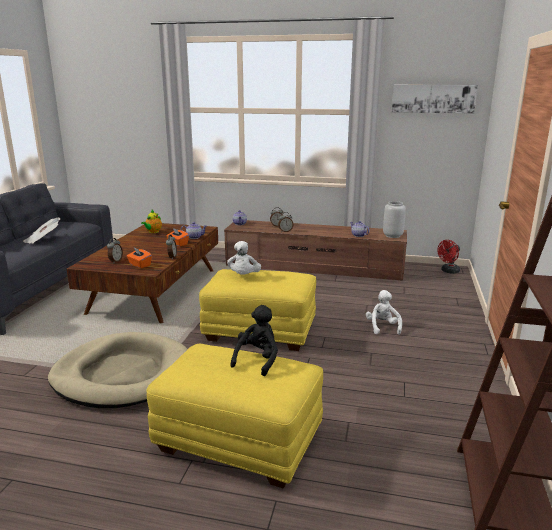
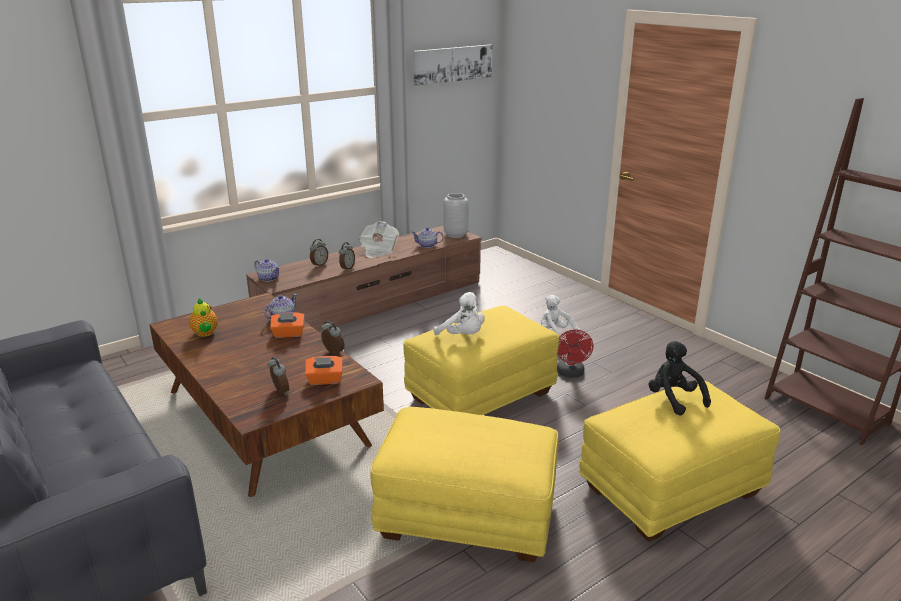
camera: 50 degrees left, 5 degrees up
(43, 240) = (92, 419): newspaper -> newspaper (378, 250)
(122, 375) = (466, 518): beige dog bed -> yellow ottoman
(448, 271) = (493, 257): red fan -> red fan (571, 374)

